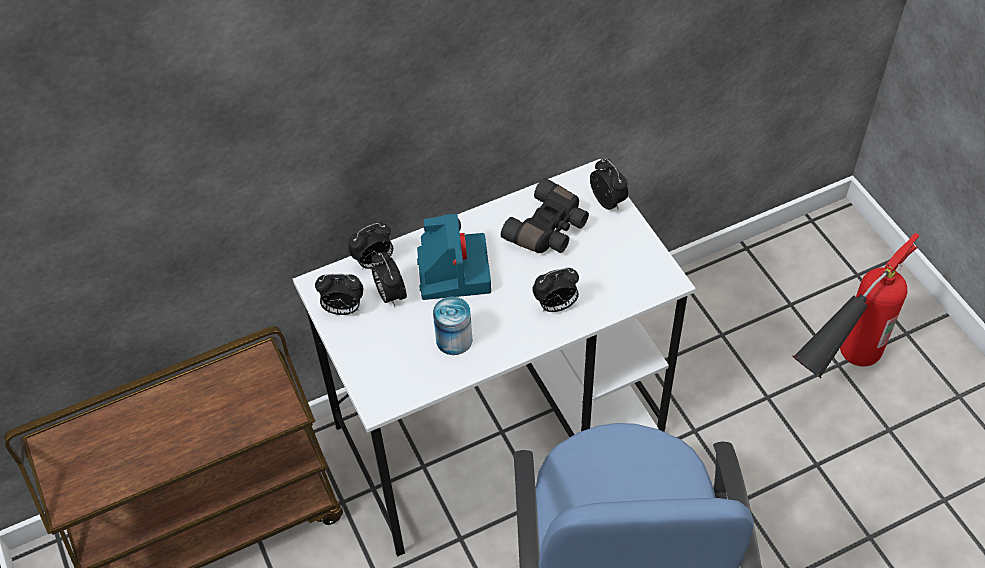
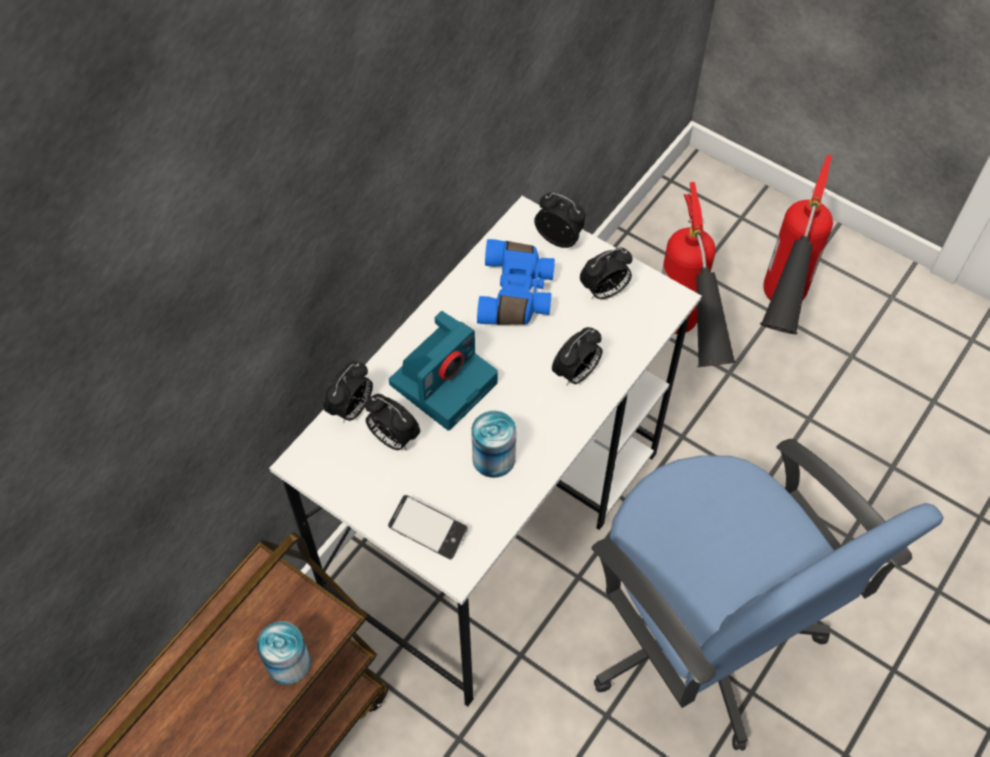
camera: 30 degrees left, 5 degrees up
(241, 427) = (288, 663): none -> can
(343, 309) = (350, 478): alarm clock -> alarm clock (604, 291)
(374, 368) = (428, 530): none -> phone
(453, 270) = (444, 381): camera -> camera turned 75 degrees clockwise
(549, 229) = (517, 293): black binoculars -> blue binoculars
(738, 364) = (685, 351): none -> fire extinguisher

